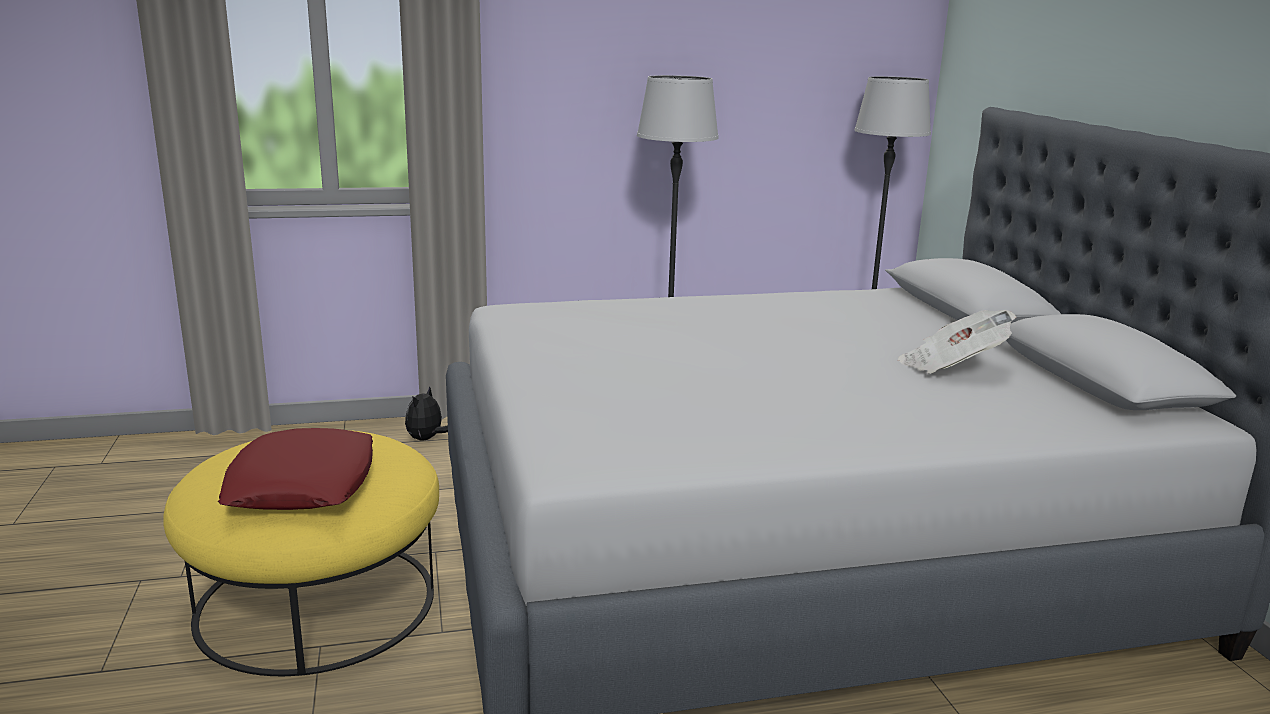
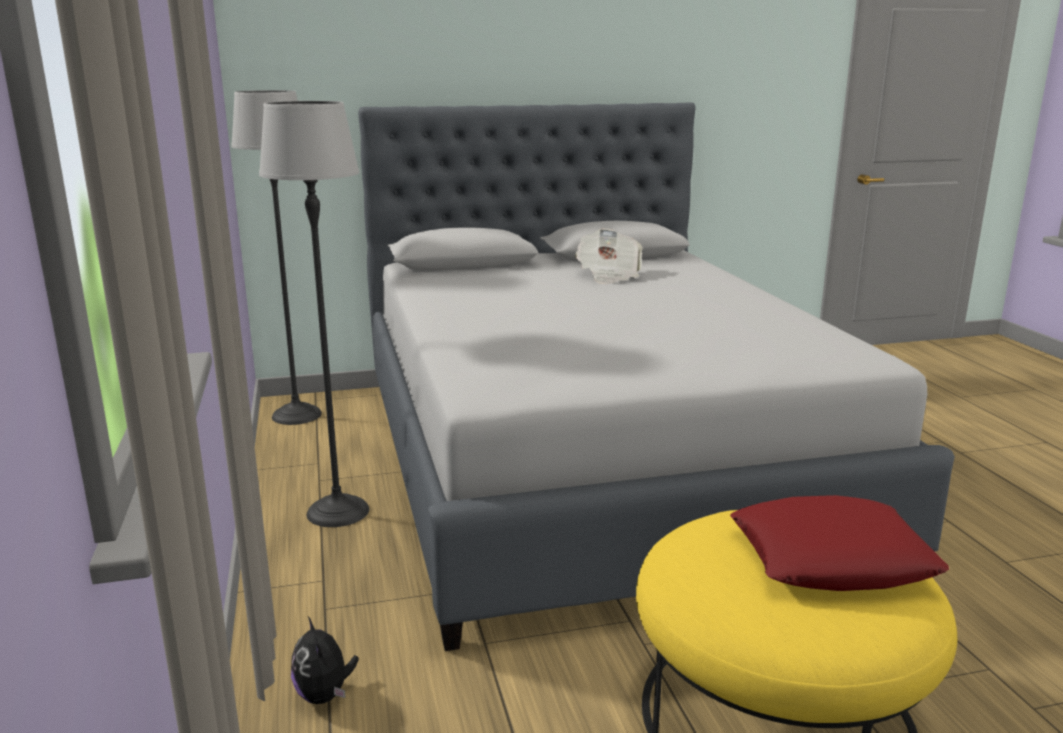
camera: 90 degrees left, 0 degrees up
(426, 439) = (325, 695): plush toy -> plush toy turned 45 degrees clockwise

